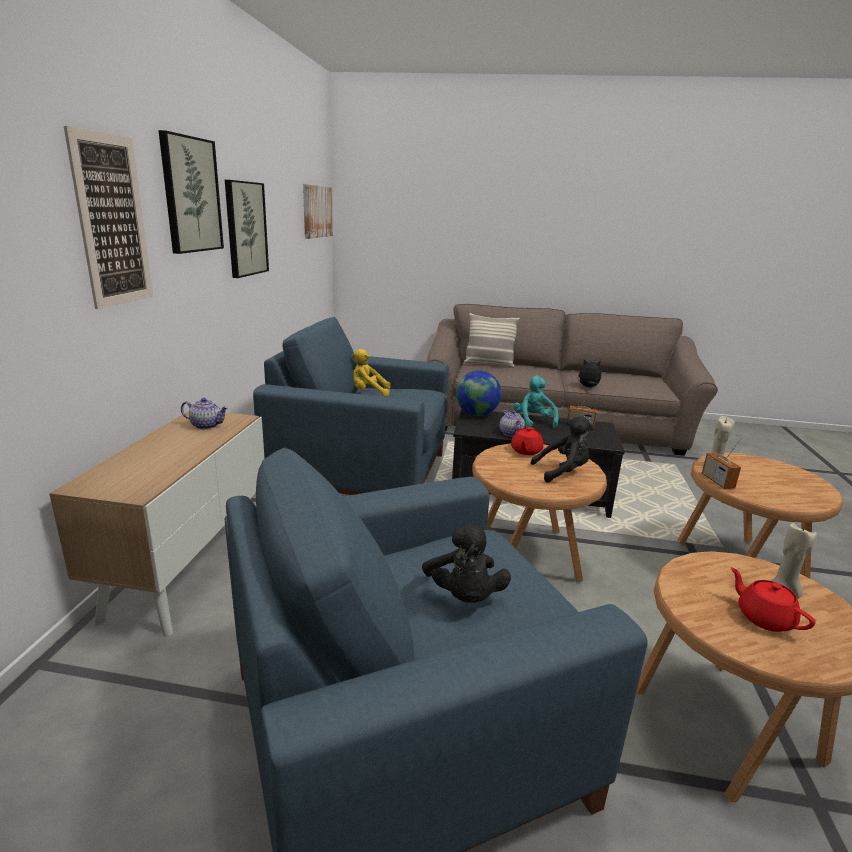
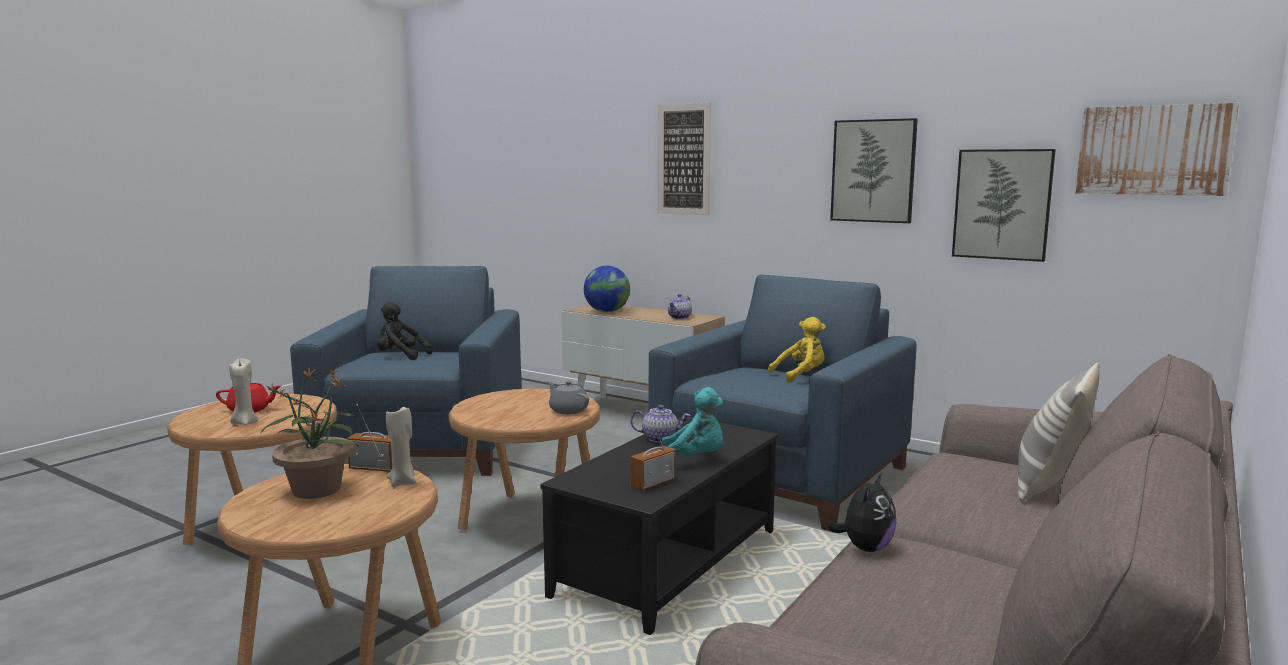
camera: 115 degrees right, 10 degrees down
(191, 195) = (776, 138): picture -> picture (1002, 204)
(368, 393) = (801, 376): yellow plush toy -> yellow plush toy turned 45 degrees clockwise
(476, 414) = (745, 435): globe -> globe (607, 311)
(525, 451) = (568, 410): red teapot -> grey teapot
(563, 472) = (503, 412): black plush toy -> none
(769, 487) = (316, 489): none -> potted plant

